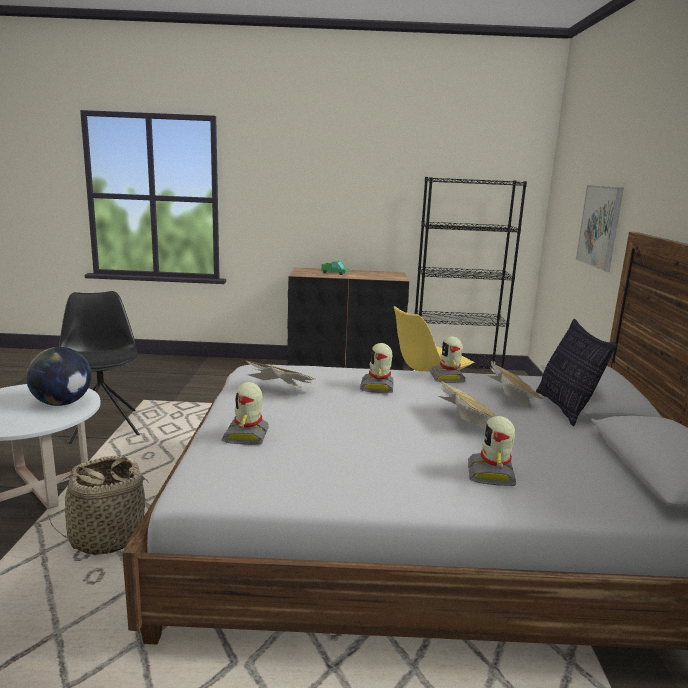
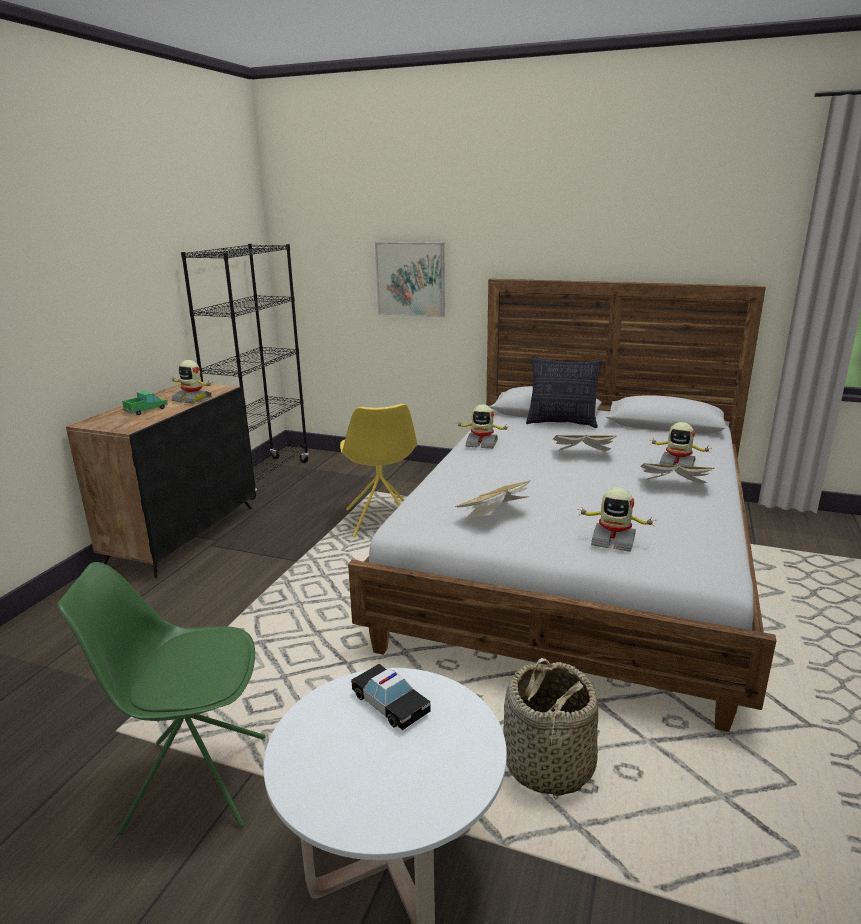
camera: 70 degrees left, 5 degrees up
(62, 403) = (390, 704): globe -> toy car
(104, 425) = (194, 782): black chair -> green chair
(378, 387) = (503, 471): toy robot -> toy robot (193, 399)
(511, 397) = (536, 433): book -> book (673, 486)

